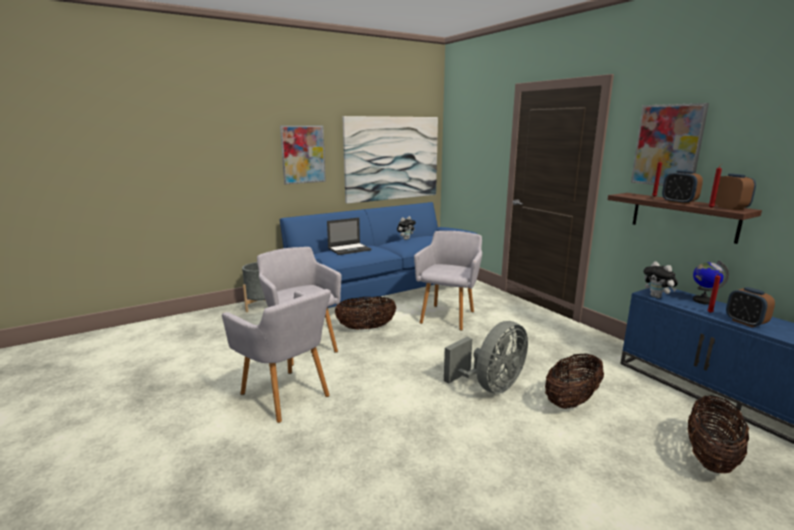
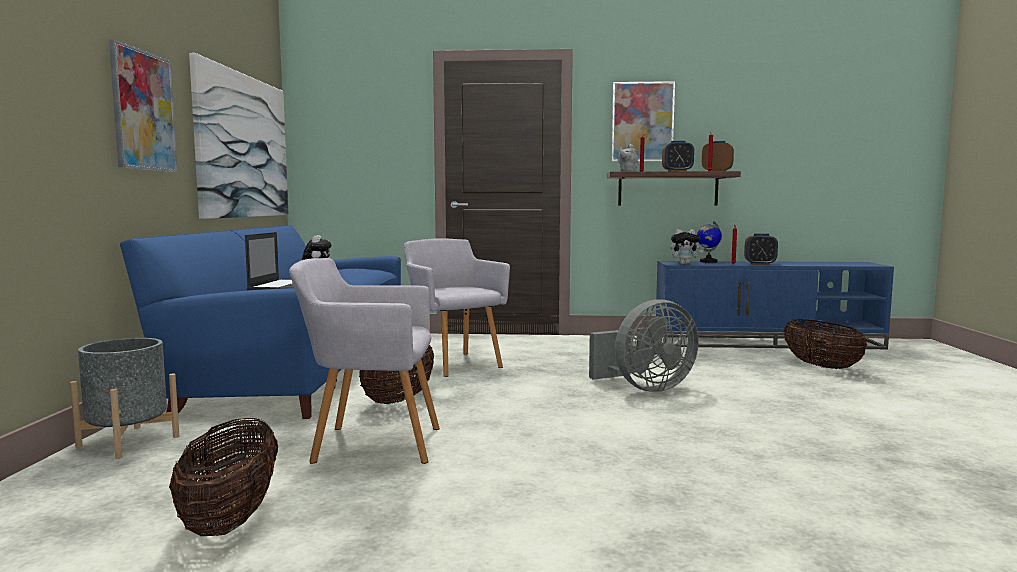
camera: 55 degrees left, 10 degrees down
(287, 397) = (523, 482): grey armchair -> none
(490, 386) = (645, 388): grey fan -> grey fan turned 75 degrees clockwise
(571, 401) = (706, 373): basket -> basket (231, 519)
(633, 195) = (627, 171): none -> grey teapot

